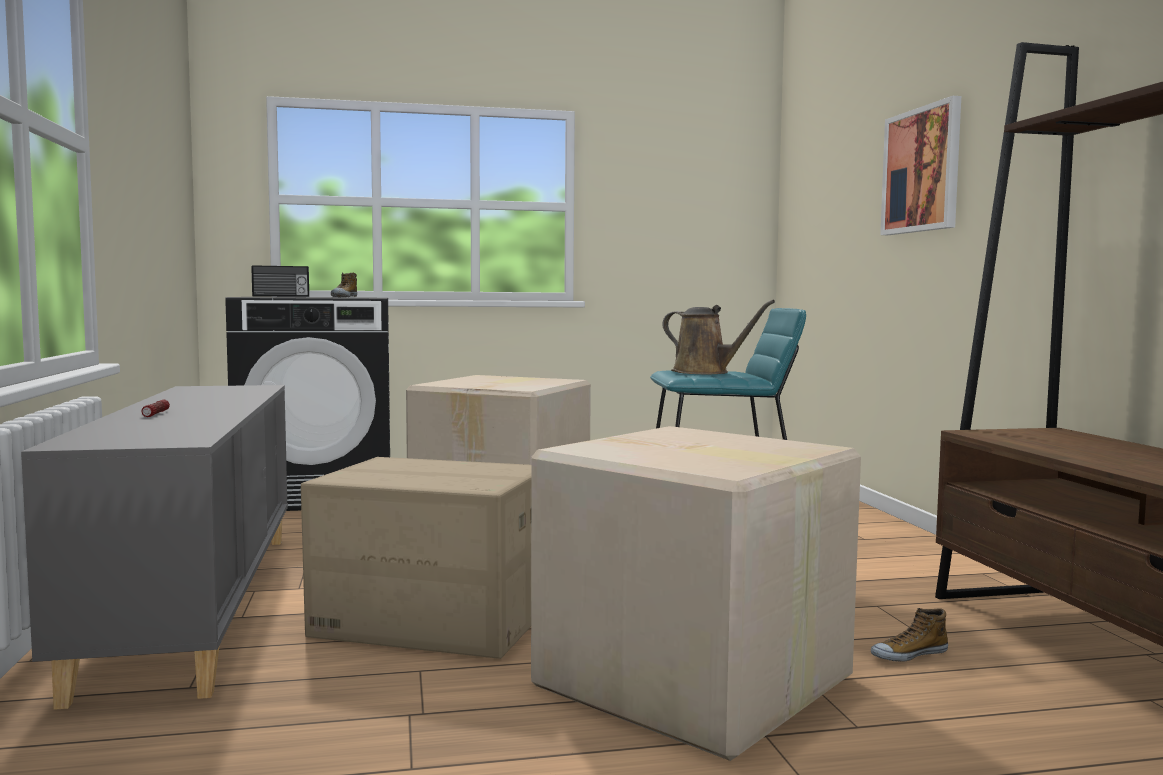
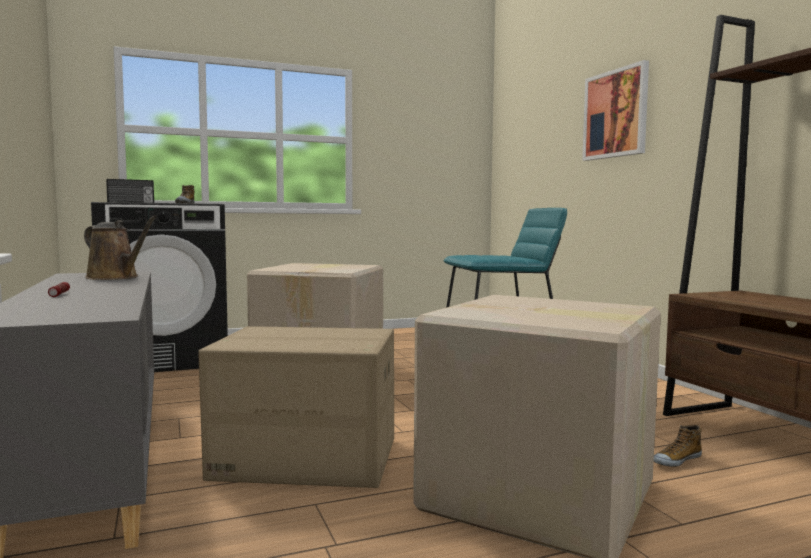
camera: 10 degrees left, 0 degrees up
(705, 372) = (488, 256): brown watering can -> brown watering can (115, 277)

